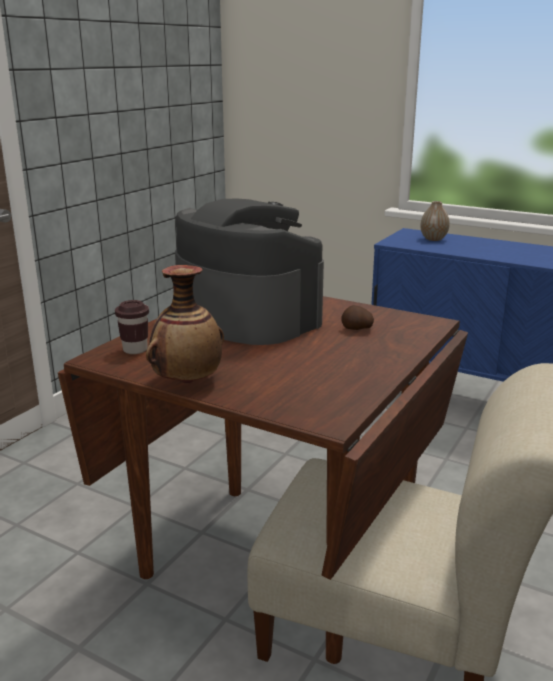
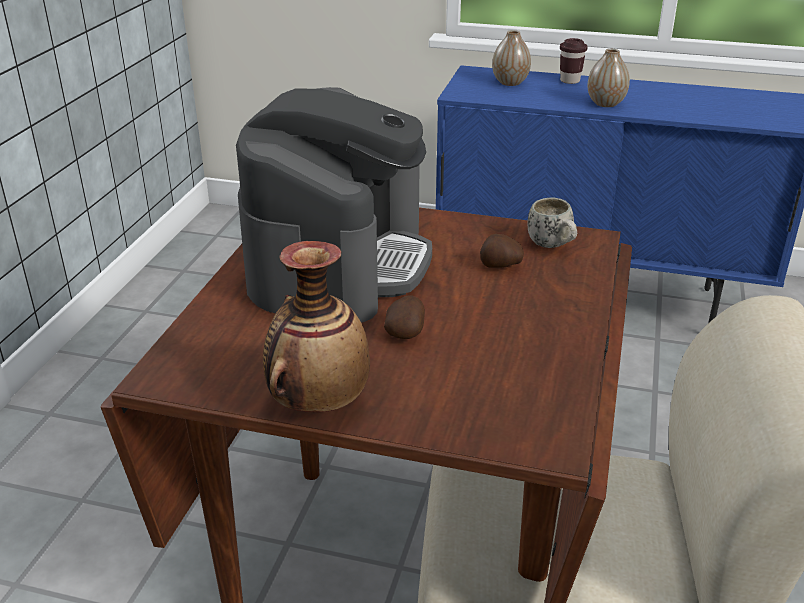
camera: 15 degrees left, 10 degrees up
(135, 350) = (209, 351): brown cup -> brown cup (570, 81)
(246, 317) = (339, 262): coffee machine -> coffee machine turned 75 degrees clockwise
(268, 355) = (406, 332): none -> potato
(402, 323) = (553, 246): none -> white mug
(499, 255) = (605, 104): none -> vase

